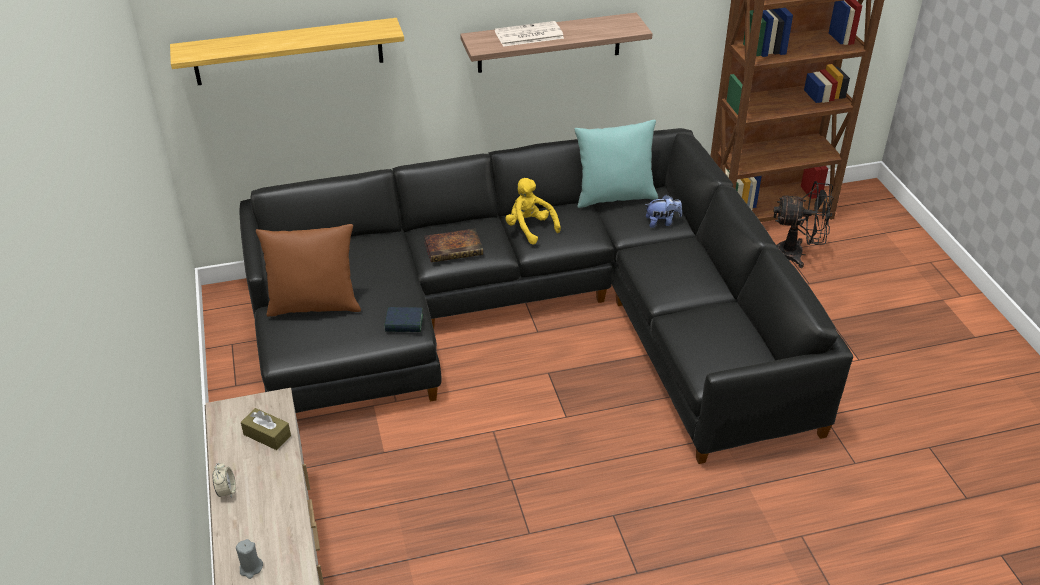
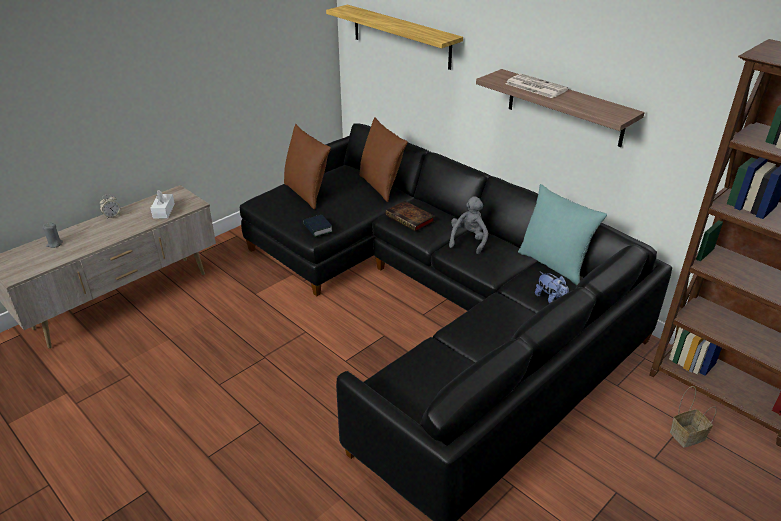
camera: 60 degrees right, 5 degrees down
(267, 435) = (164, 211): brown tissue box -> white tissue box
(361, 242) = (381, 186): none -> brown pillow
(530, 228) = (468, 240): yellow plush toy -> grey plush toy
(797, 254) = (687, 435): black fan -> basket

